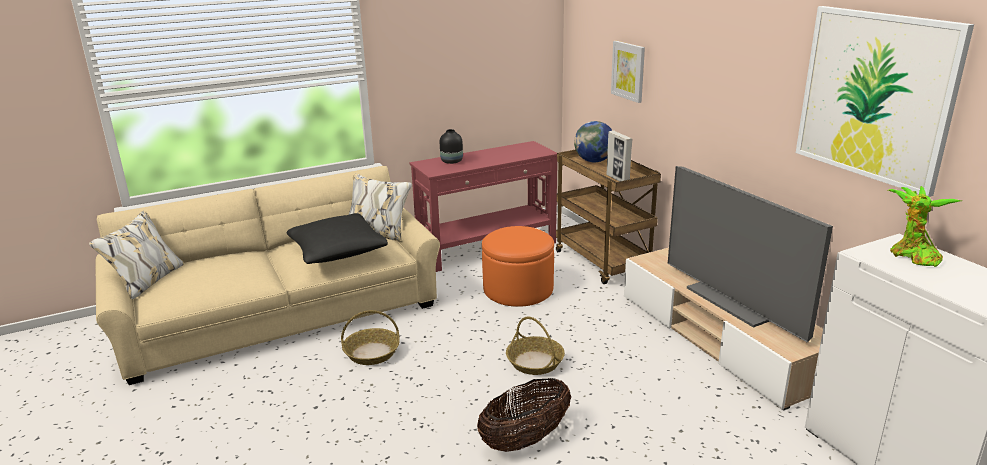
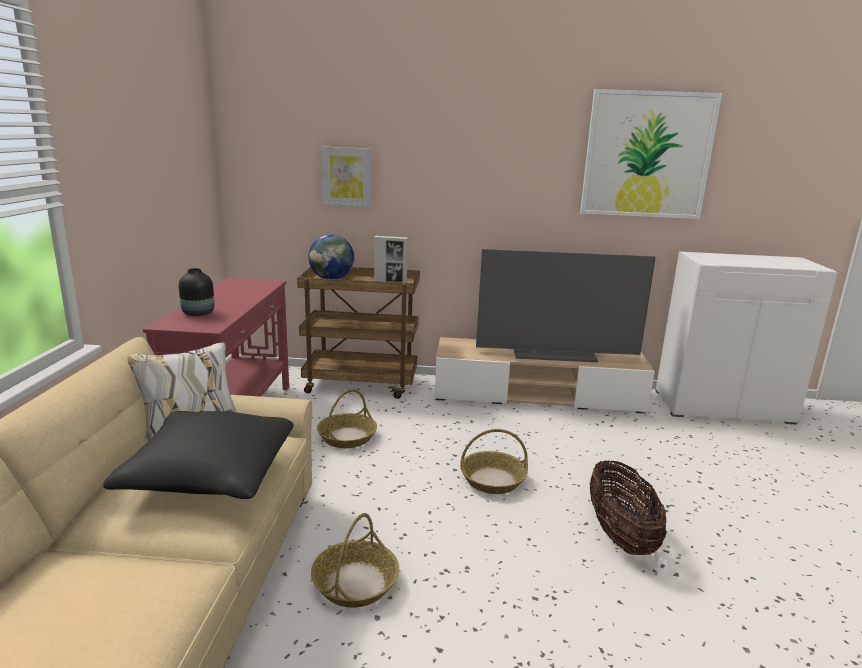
camera: 60 degrees left, 5 degrees down
(518, 289) = (347, 437): orange ottoman -> basket
(912, 256) = (719, 258): potted plant -> none

